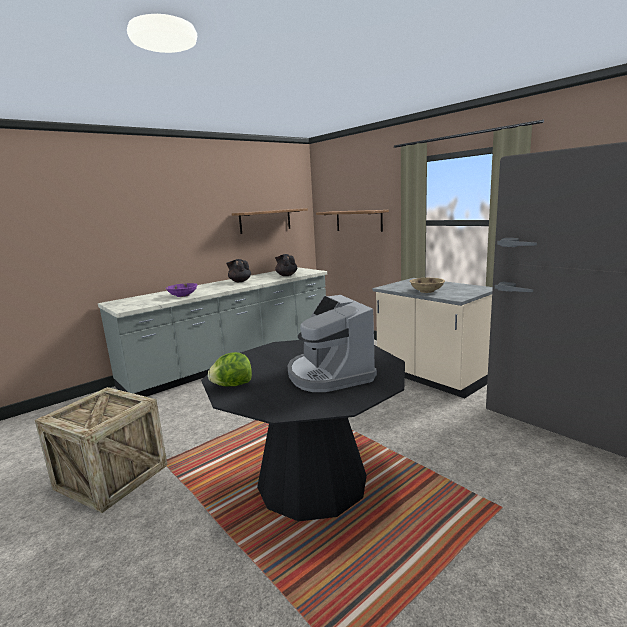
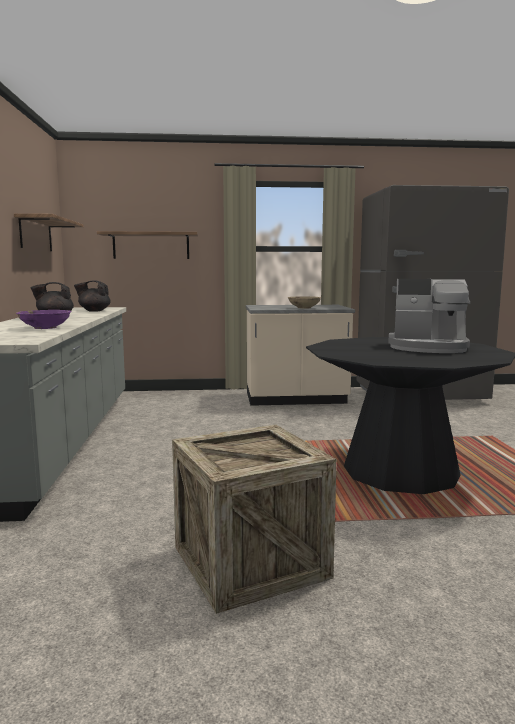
camera: 55 degrees left, 5 degrees down
(232, 385) = (410, 361): lettuce -> none

